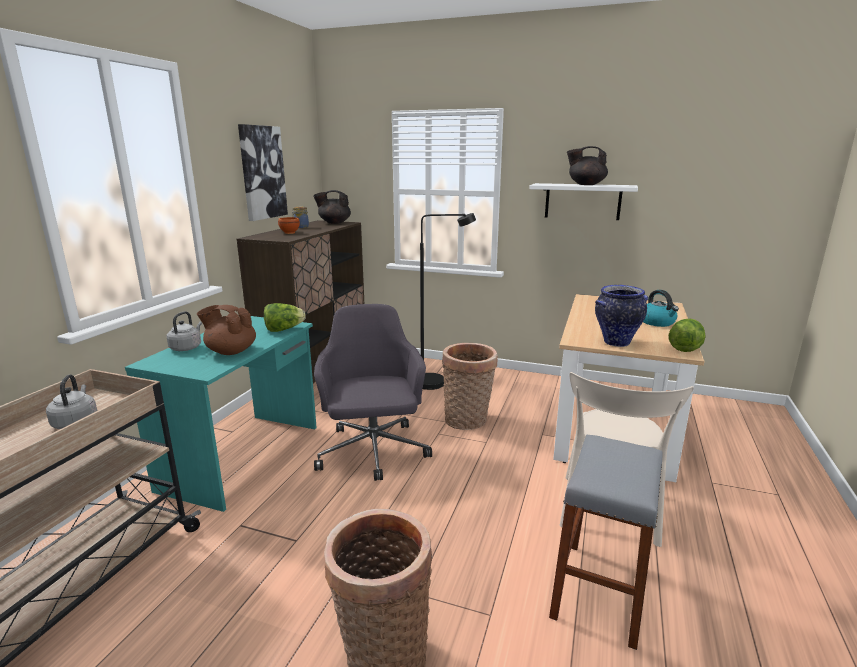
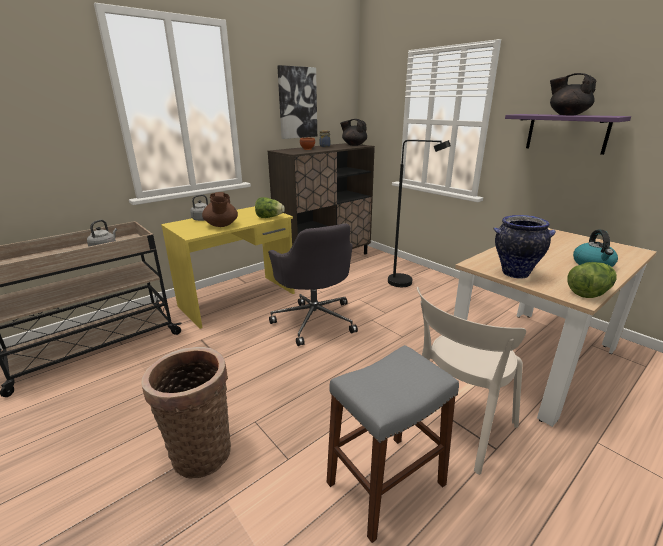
camera: 30 degrees right, 5 degrees up
(231, 351) = (221, 225): brown teapot -> brown teapot turned 150 degrees counterclockwise
(244, 457) = (238, 300): turquoise desk -> yellow desk
(373, 452) = (314, 319): grey office chair -> grey office chair turned 135 degrees clockwise
(468, 421) = (403, 317): basket -> none
(582, 201) = (566, 133): white shelf -> purple shelf

